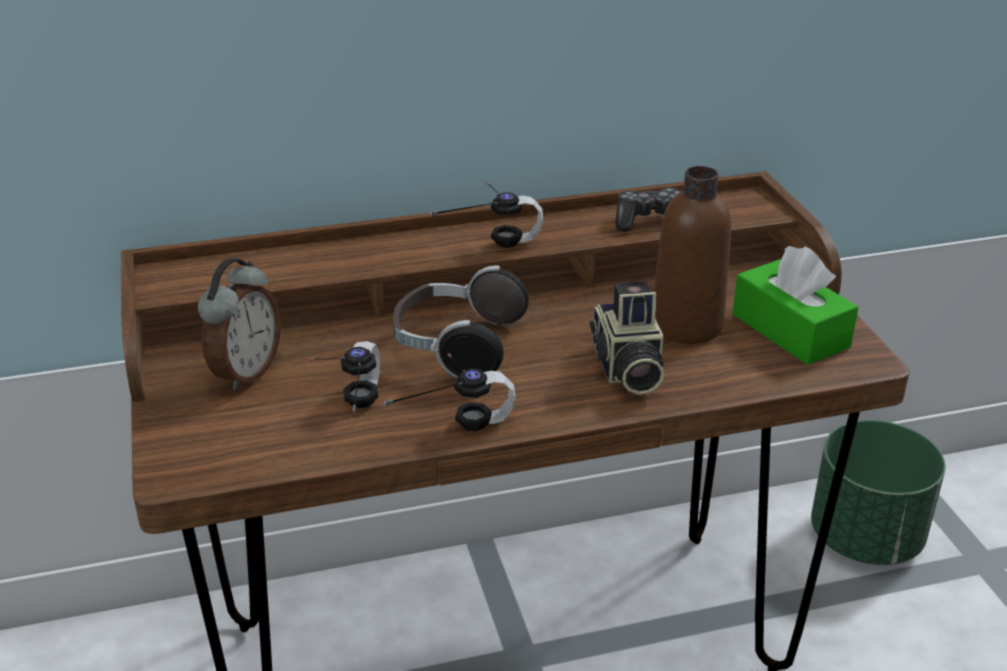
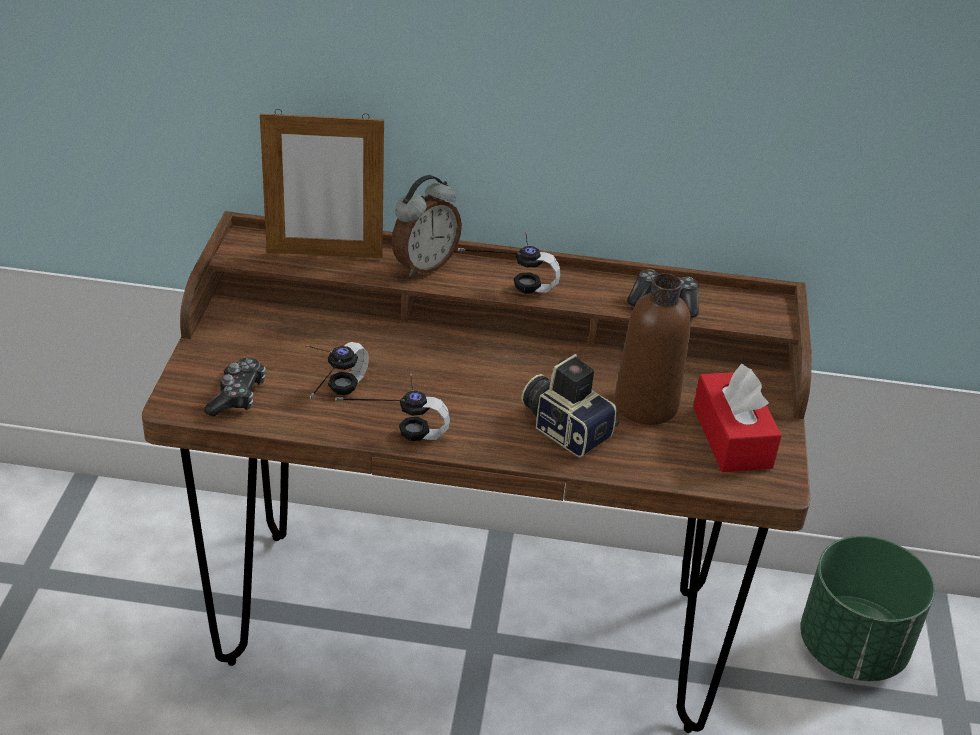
camera: 20 degrees right, 5 degrees up
(242, 444) = (237, 396): none -> game controller
(245, 372) = (273, 338): alarm clock -> alarm clock (424, 265)
(265, 266) = (324, 254): none -> picture frame
(456, 346) = (445, 366): headphones -> none
(626, 369) = (566, 427): camera -> camera turned 120 degrees clockwise
(790, 331) = (732, 437): green tissue box -> red tissue box

